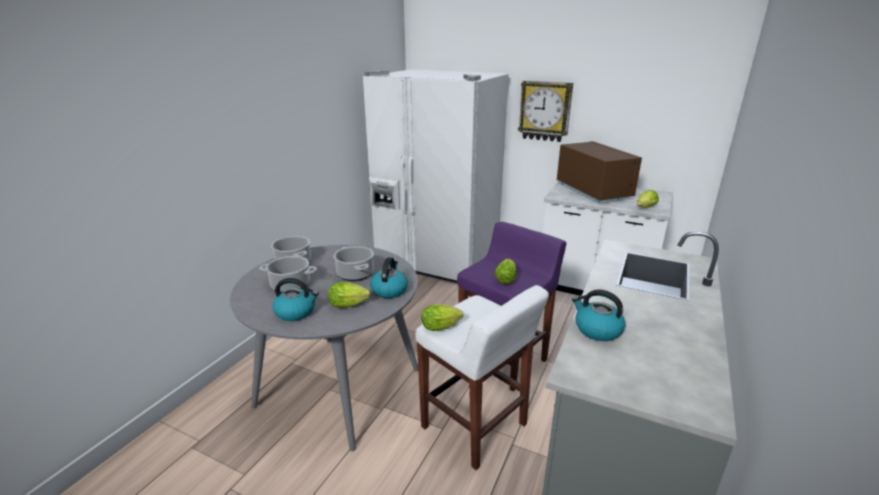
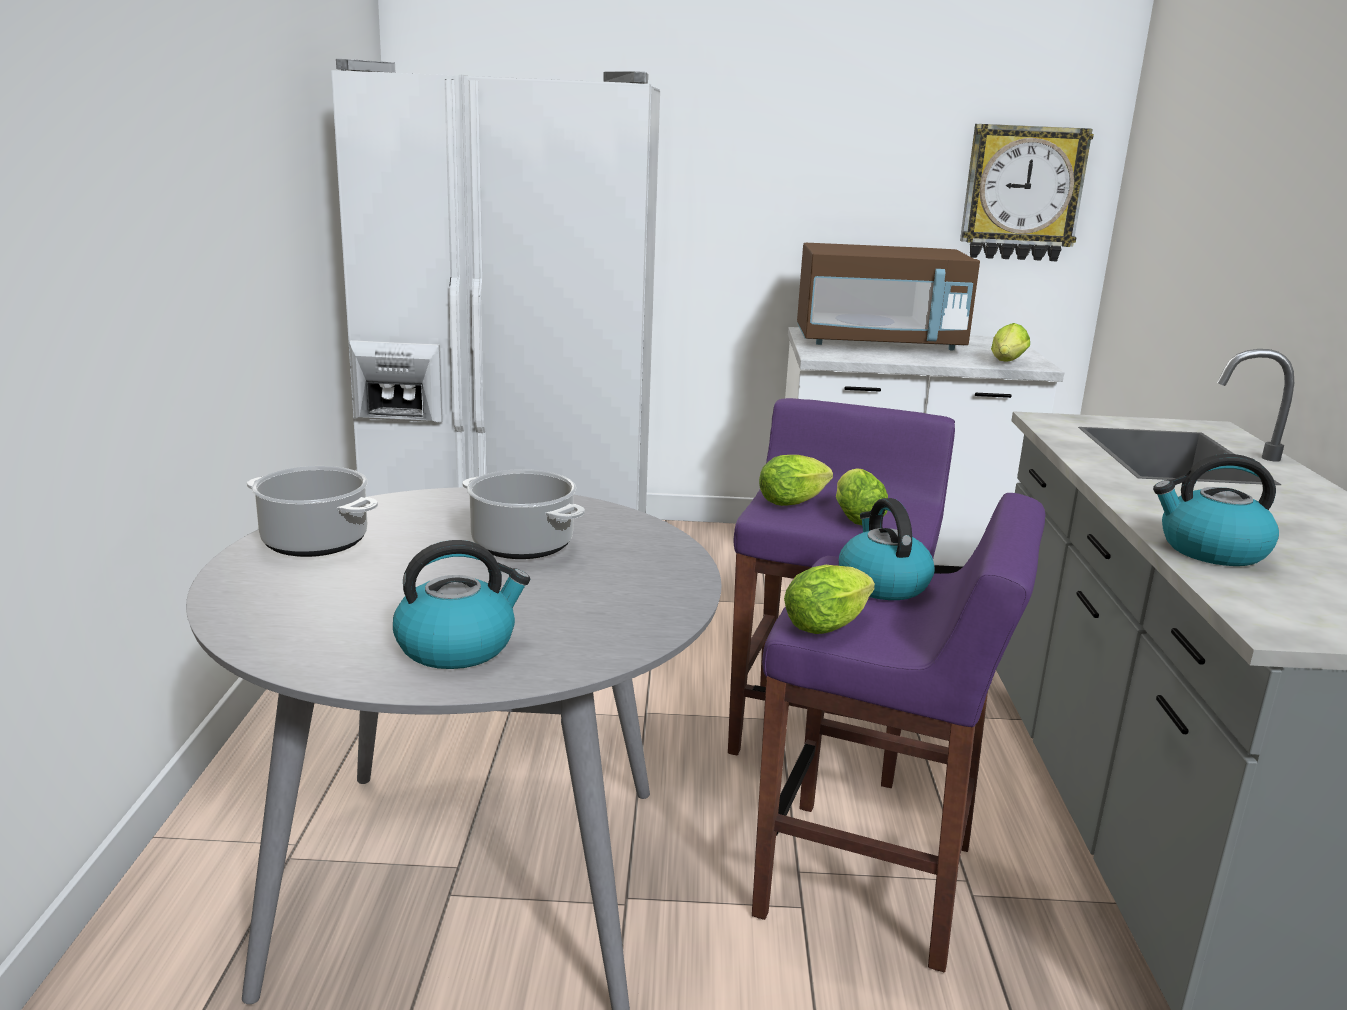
camera: 25 degrees left, 5 degrees down
(290, 285) = (367, 592): cooking pot -> none
(350, 305) = (588, 607): lettuce -> lettuce (795, 502)
(389, 290) = (649, 564): kettle -> kettle (882, 584)
(475, 427) = (870, 882): white stool -> purple stool
(545, 111) = (744, 177): wall clock -> wall clock (1022, 193)
(593, 191) = (879, 343): brown microwave -> brown microwave turned 135 degrees clockwise

